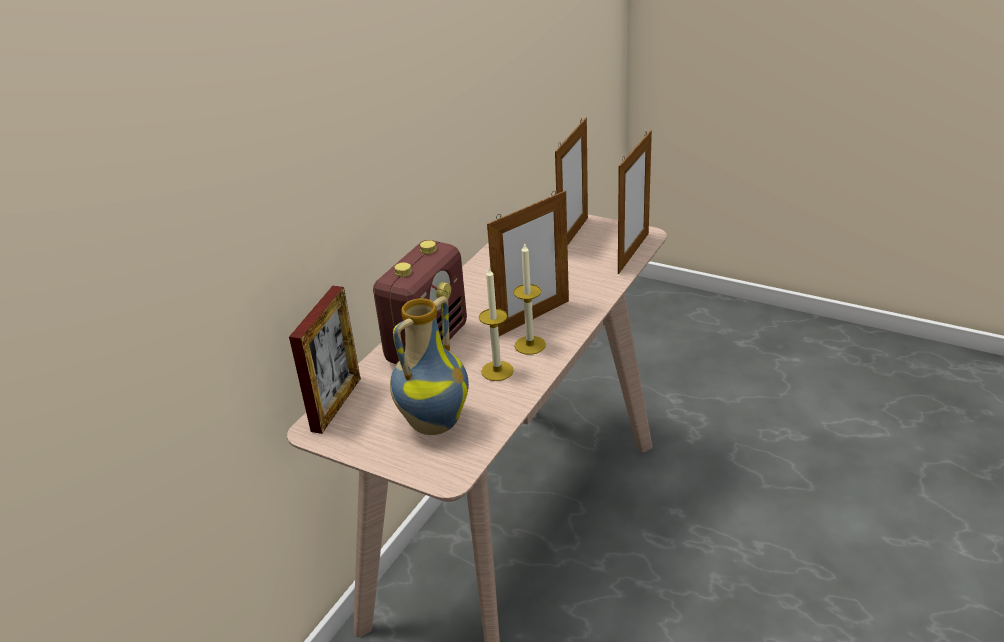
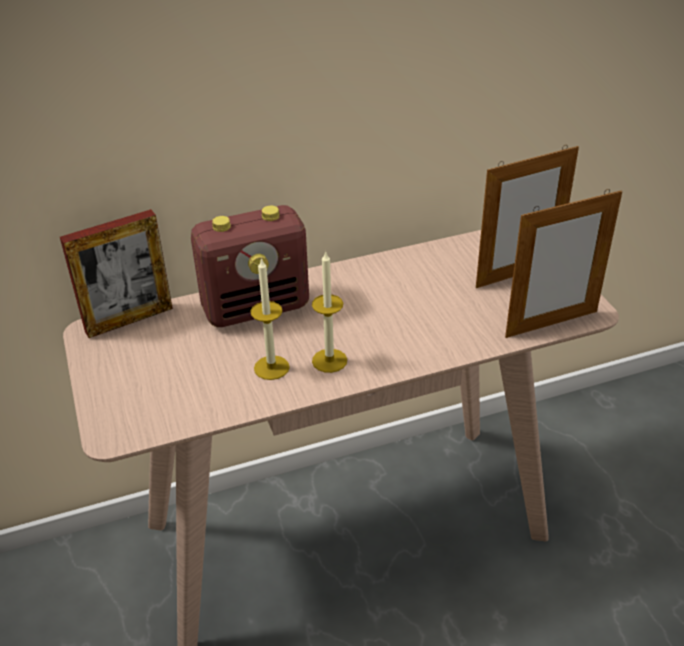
camera: 40 degrees right, 5 degrees up
(433, 422) = (165, 381): vase -> none
(533, 318) = (368, 336): picture frame -> none

